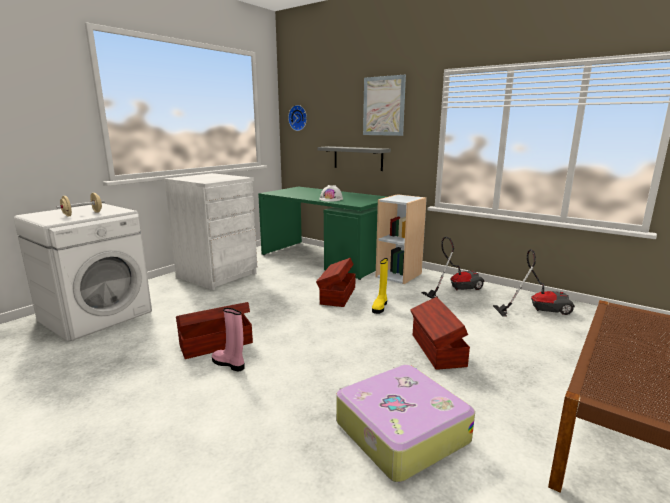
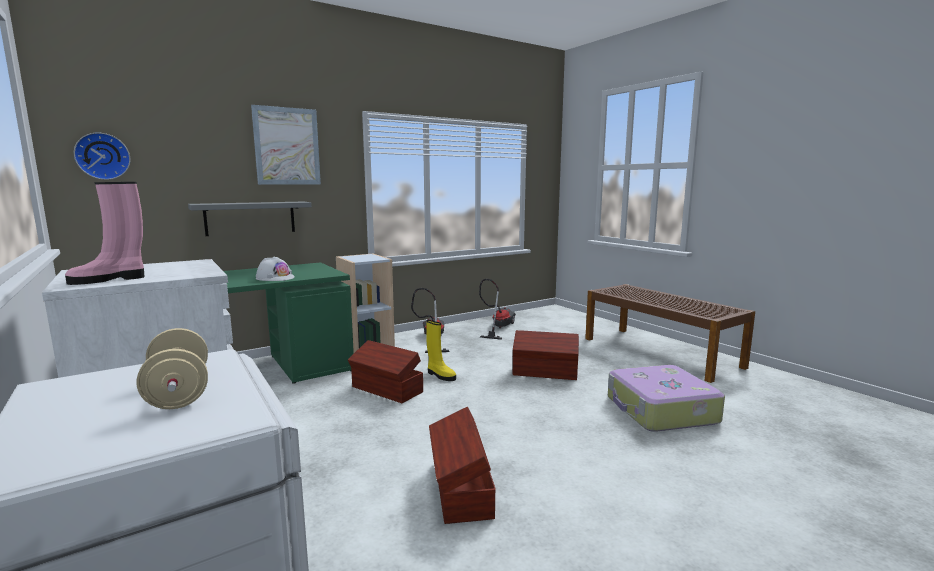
camera: 70 degrees left, 5 degrees down
(229, 364) = (525, 481): pink boot -> pink boot (110, 280)

